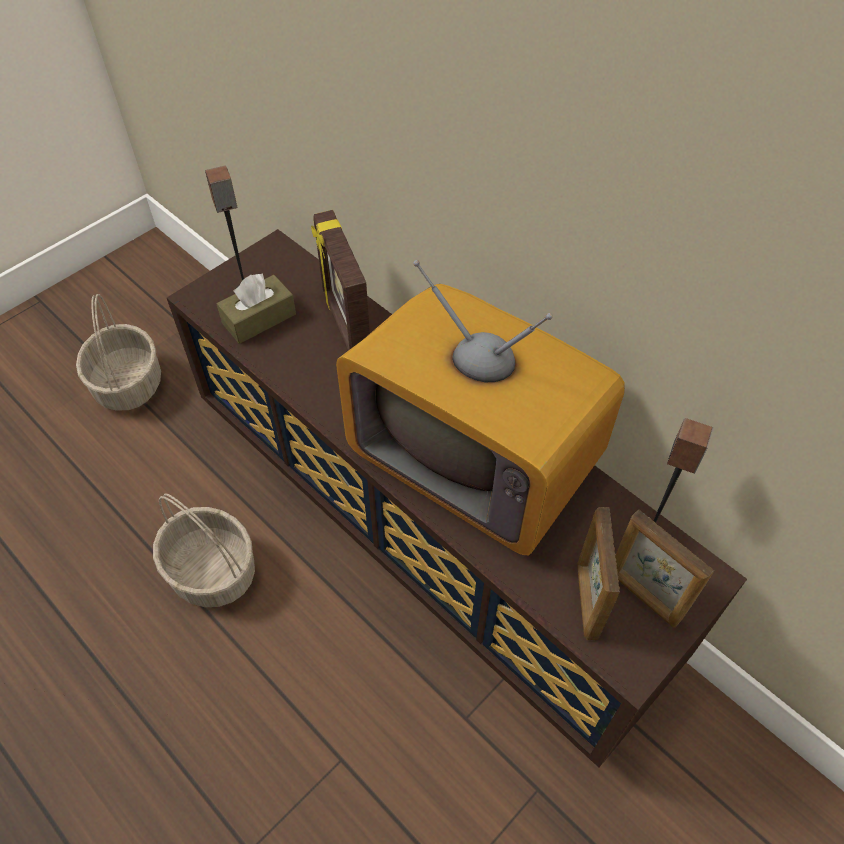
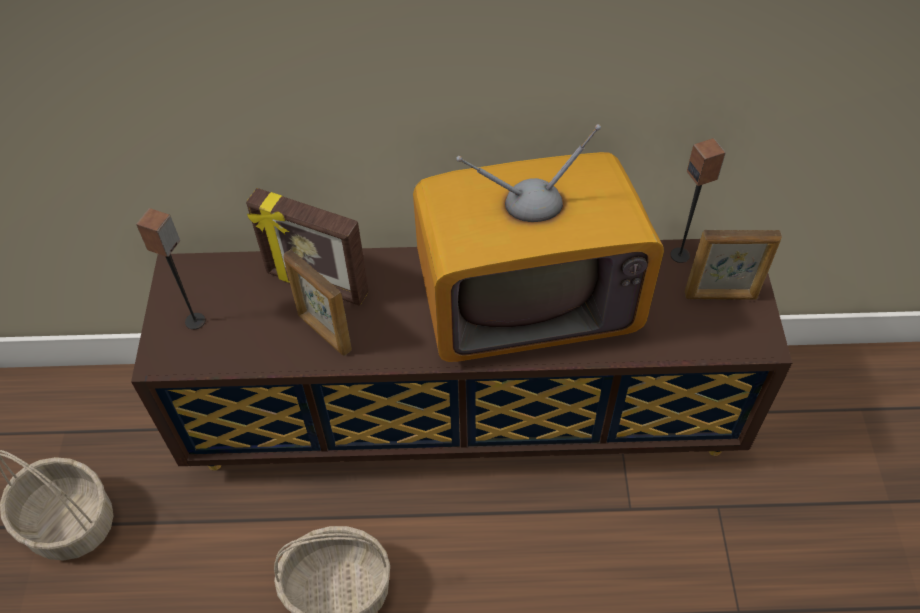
camera: 45 degrees left, 0 degrees up
(259, 319) = (239, 334): brown tissue box -> none
(586, 600) = (695, 327): picture frame -> picture frame (324, 333)

